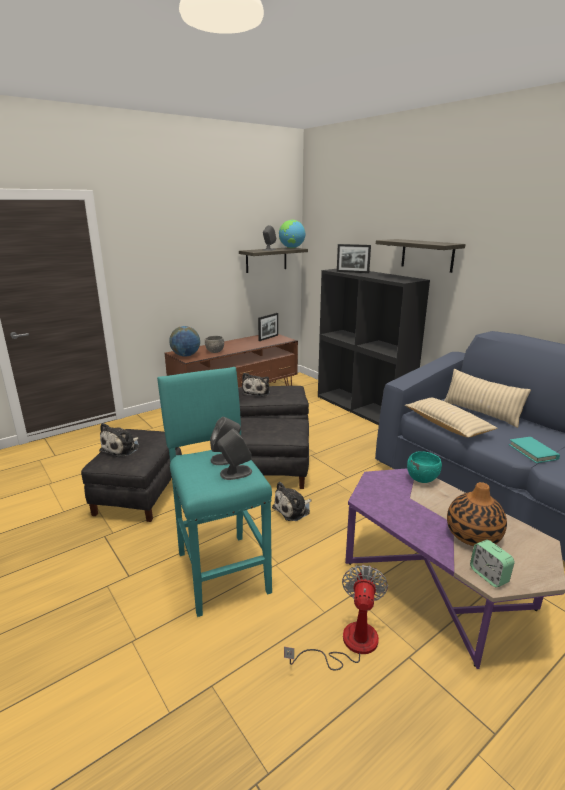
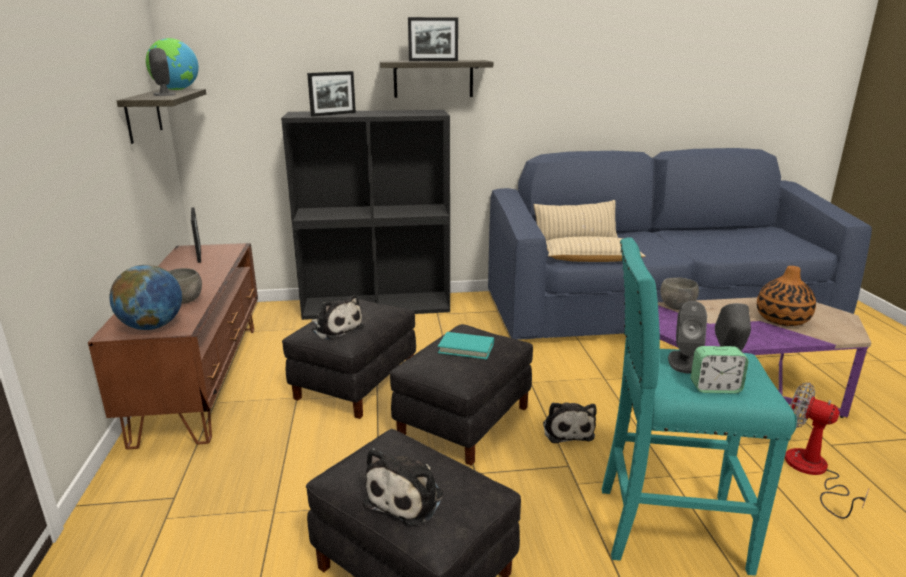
camera: 60 degrees left, 0 degrees up
(122, 448) = (407, 497): plush toy -> plush toy turned 60 degrees clockwise
(415, 241) = (433, 61): none -> picture frame
(422, 479) = (676, 307): turquoise bowl -> grey bowl
(488, 575) = (842, 333): alarm clock -> alarm clock (715, 388)
(533, 452) = (670, 250): turquoise book -> turquoise book (466, 348)

